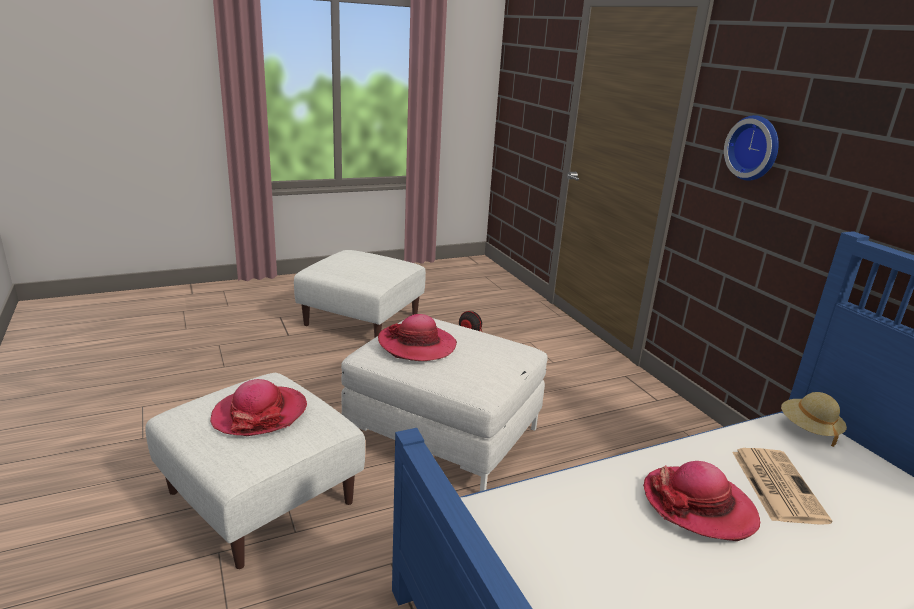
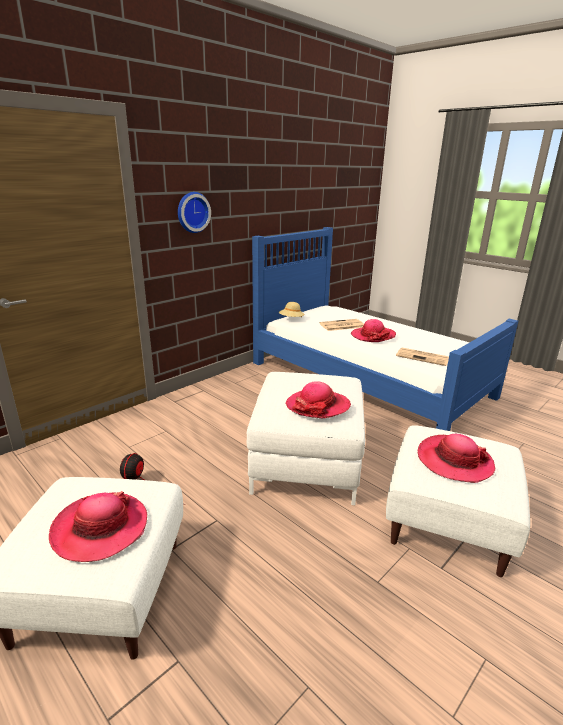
camera: 110 degrees left, 0 degrees up
(353, 268) = (100, 528): none -> hat
(547, 525) = (423, 357): none -> newspaper

